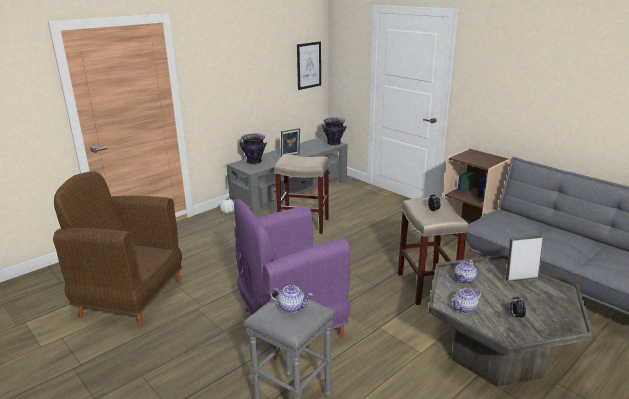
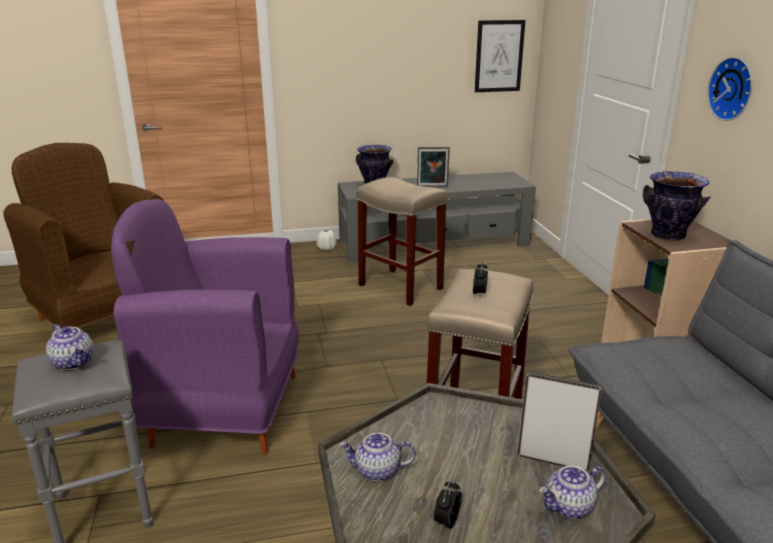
camera: 30 degrees right, 0 degrees up
(334, 143) = (516, 183): vase -> vase (667, 236)
(464, 280) = (444, 426): teapot -> teapot (569, 507)
(490, 81) = (733, 89): none -> wall clock

